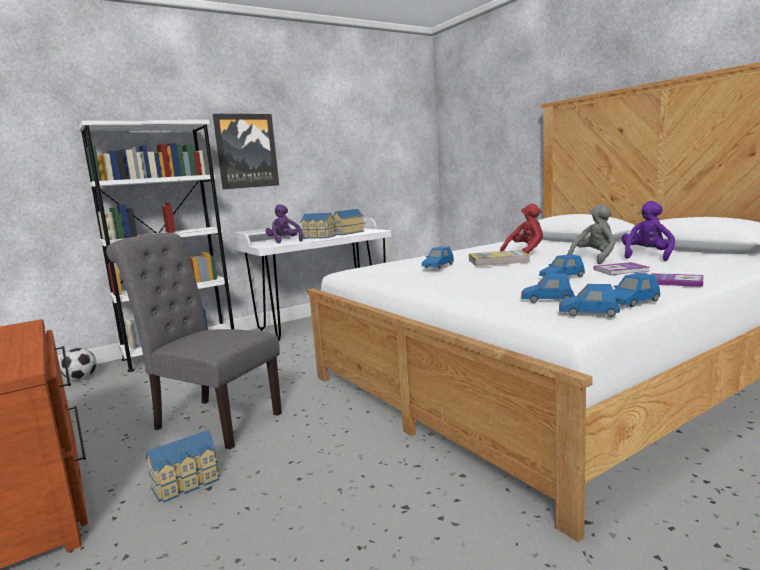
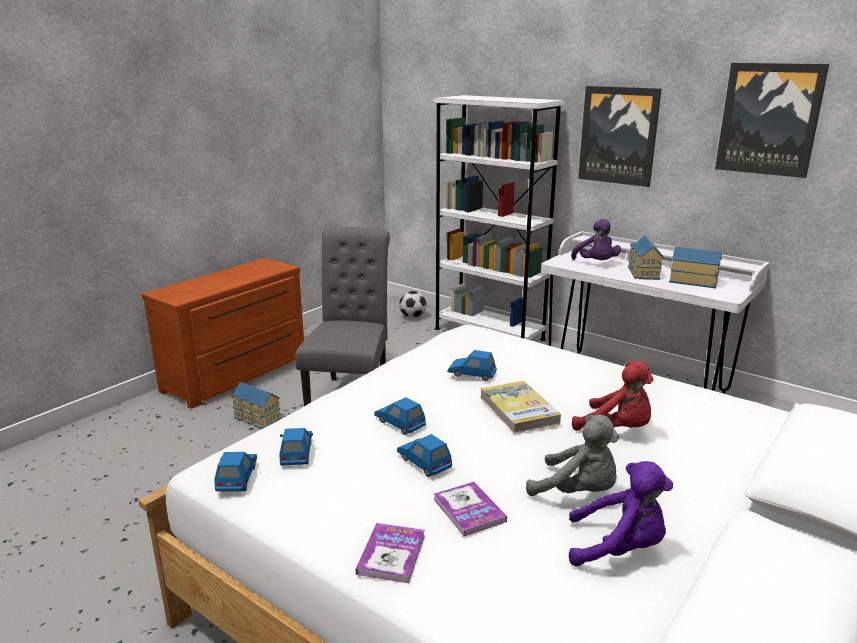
camera: 70 degrees right, 10 degrees up
(284, 241) = (596, 264): purple plush toy -> purple plush toy turned 120 degrees clockwise
(337, 131) = (769, 119): none -> picture
(632, 302) = (278, 508): blue toy car -> blue toy car (400, 423)

